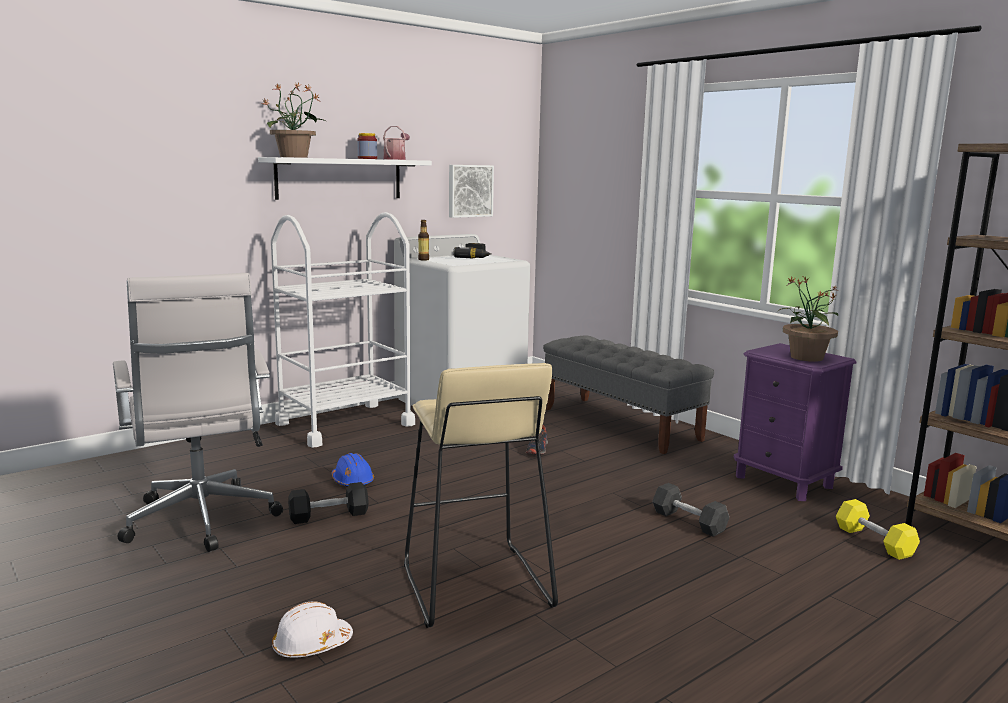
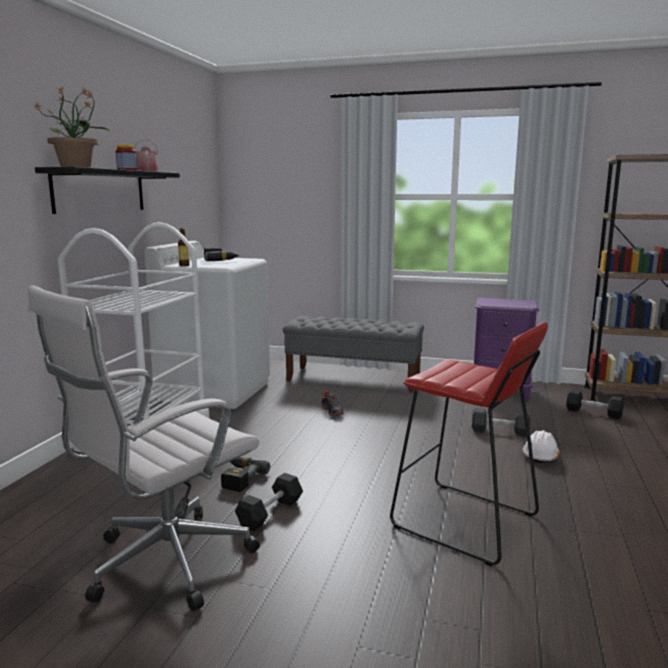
camera: 35 degrees left, 0 degrees up
(202, 522) = (163, 564): white office chair -> white office chair turned 105 degrees clockwise
(311, 645) = (446, 621): white hard hat -> white hard hat (540, 455)
(339, 178) = (100, 191): white shelf -> black shelf
(352, 481) = (239, 478): blue hard hat -> power drill
(469, 190) = (185, 202): picture -> none
(474, 585) = (465, 522): beige stool -> red stool
(806, 358) = (515, 303): potted plant -> none
(874, 541) = (593, 412): yellow dumbbell -> black dumbbell

